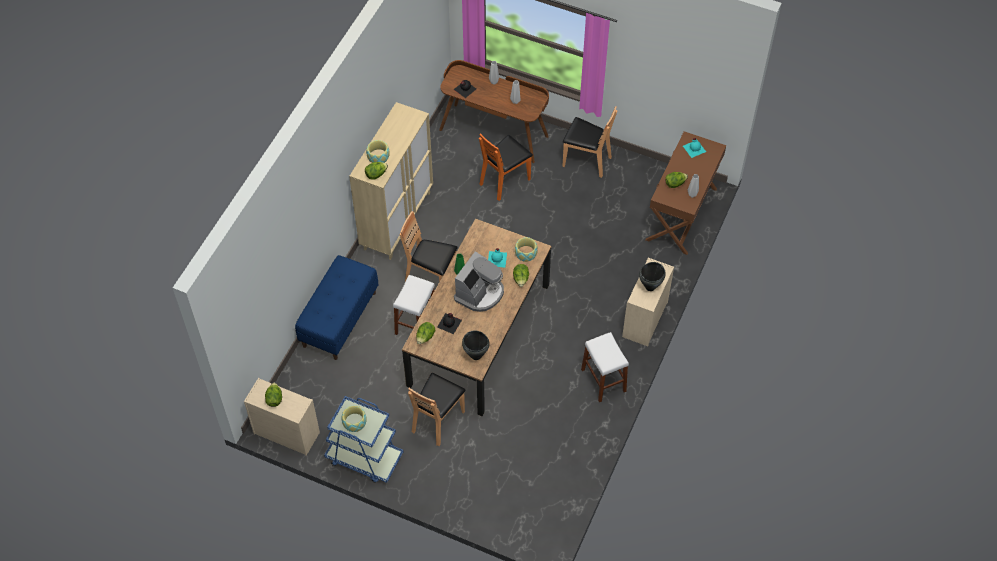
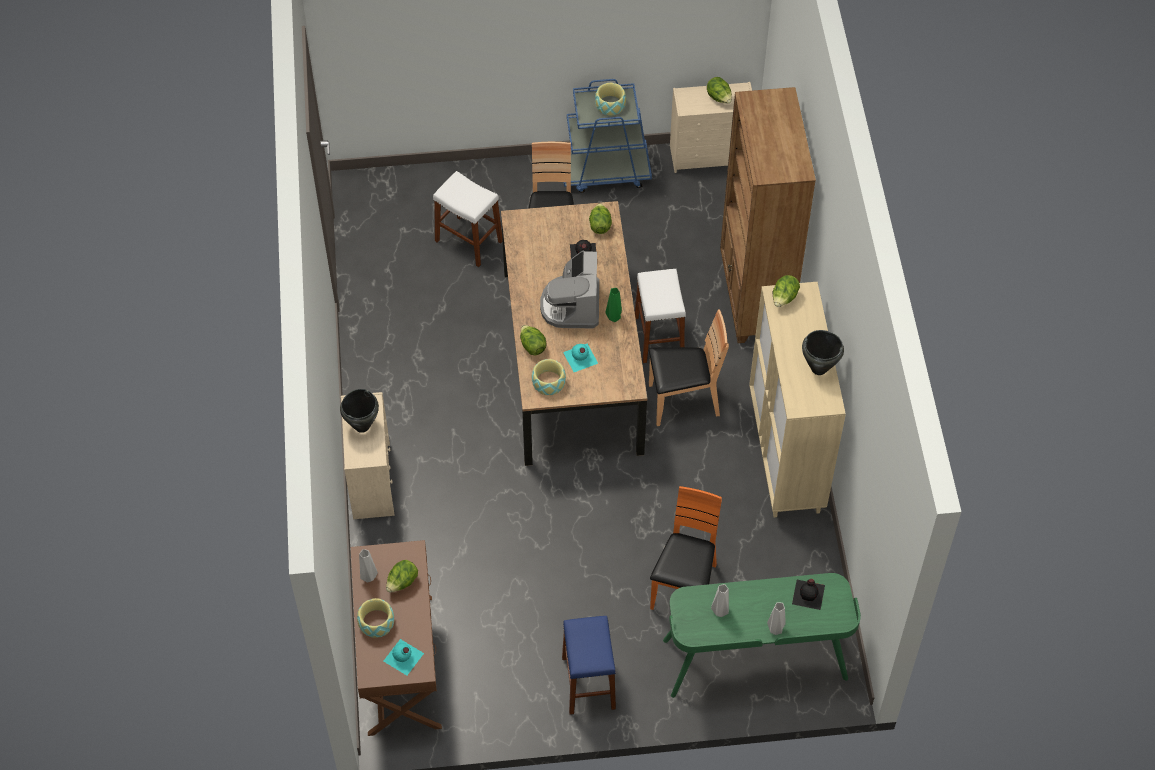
camera: 150 degrees right, 0 degrees up
(339, 319) = (754, 298): blue bench -> brown bookcase
(378, 156) = (802, 323): bowl -> bowl (376, 623)
(476, 356) = (525, 233): black cooking pot -> black cooking pot (819, 368)
(494, 132) = (755, 661): brown desk -> green desk
(586, 161) = (588, 683): brown chair -> blue stool
(603, 380) = (383, 378): white stool -> white stool (468, 241)

